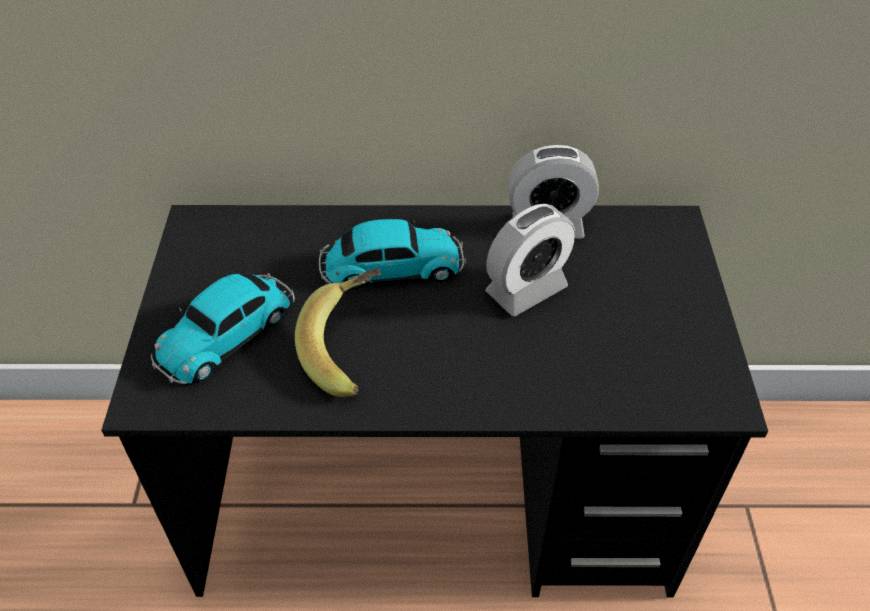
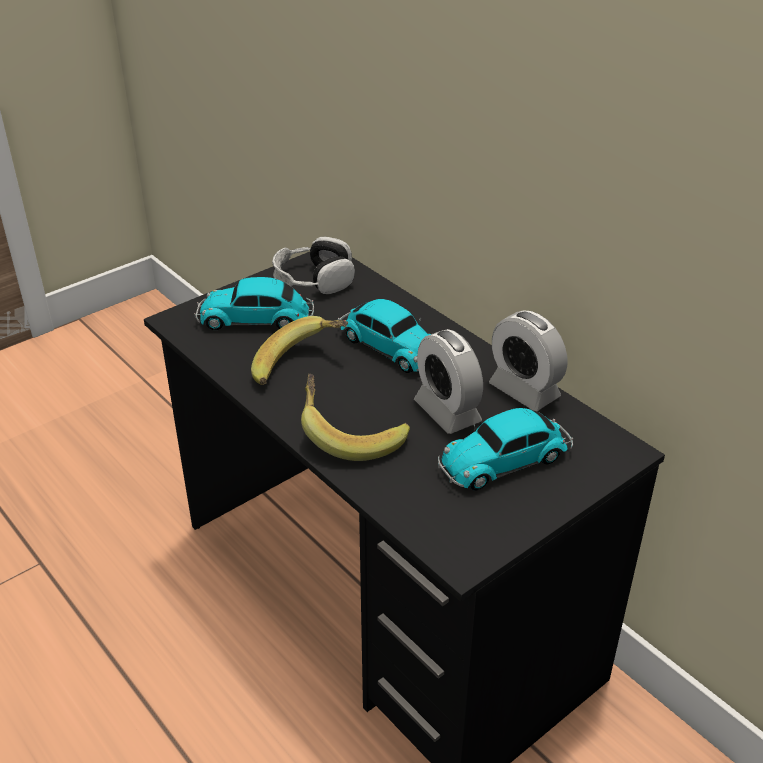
camera: 50 degrees right, 10 degrees down
(219, 253) = (313, 280): none -> headphones
(493, 375) = (350, 435): none -> banana
(526, 290) = (447, 411): alarm clock -> alarm clock turned 45 degrees clockwise
(625, 294) = (506, 460): none -> toy car

